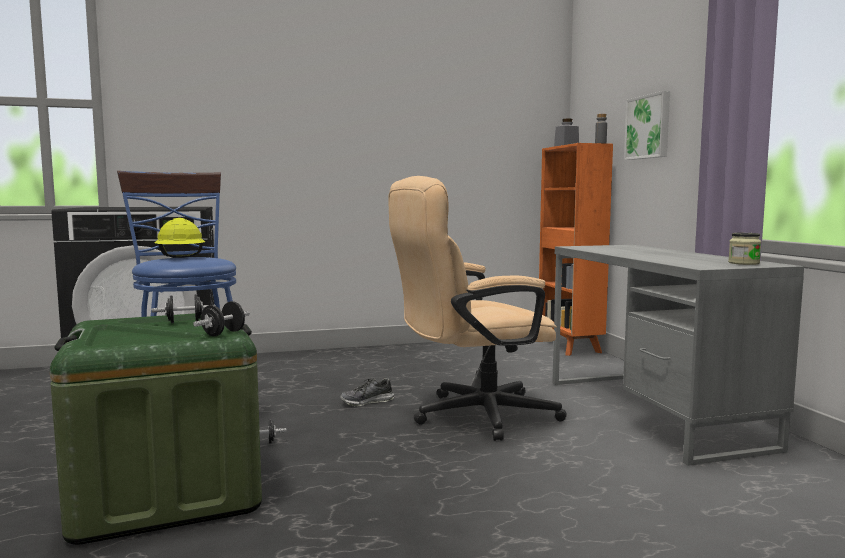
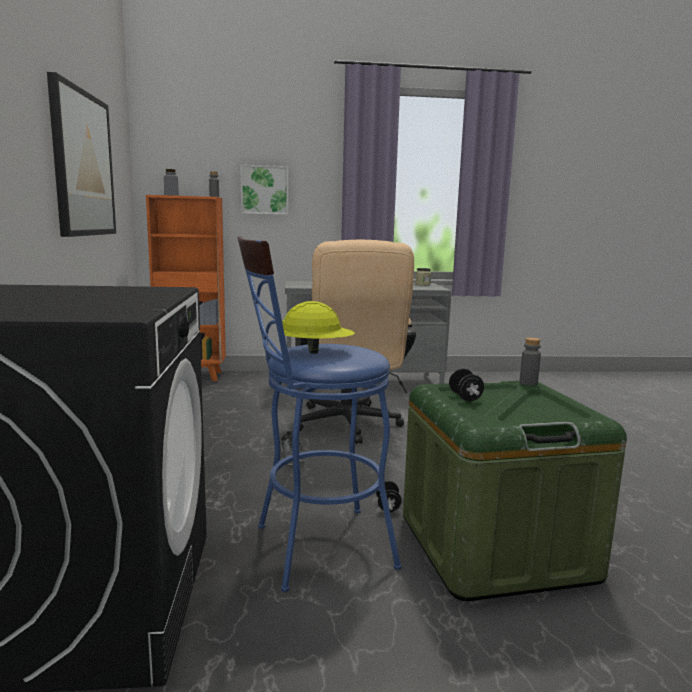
camera: 80 degrees left, 5 degrees up
(223, 333) = (528, 383): black dumbbell -> grey bottle
(431, 129) = (82, 164): none -> picture

